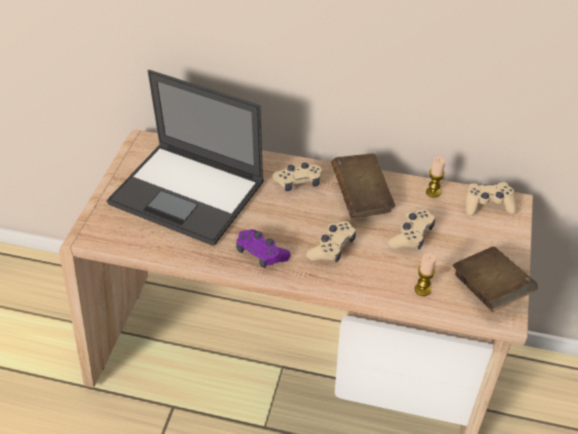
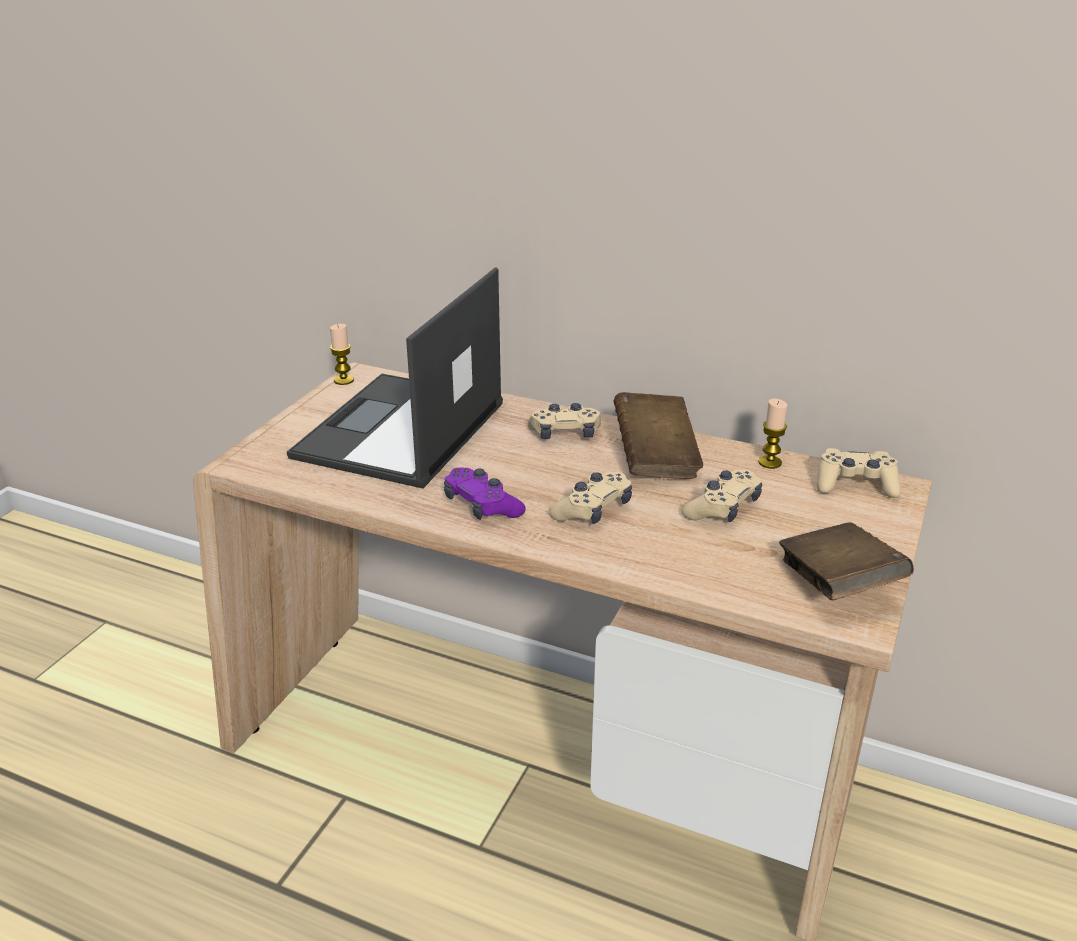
camera: 10 degrees right, 15 degrees down
(189, 193) = (400, 431): laptop -> laptop turned 75 degrees clockwise
(422, 289) = (725, 573): candle -> candle (343, 380)

